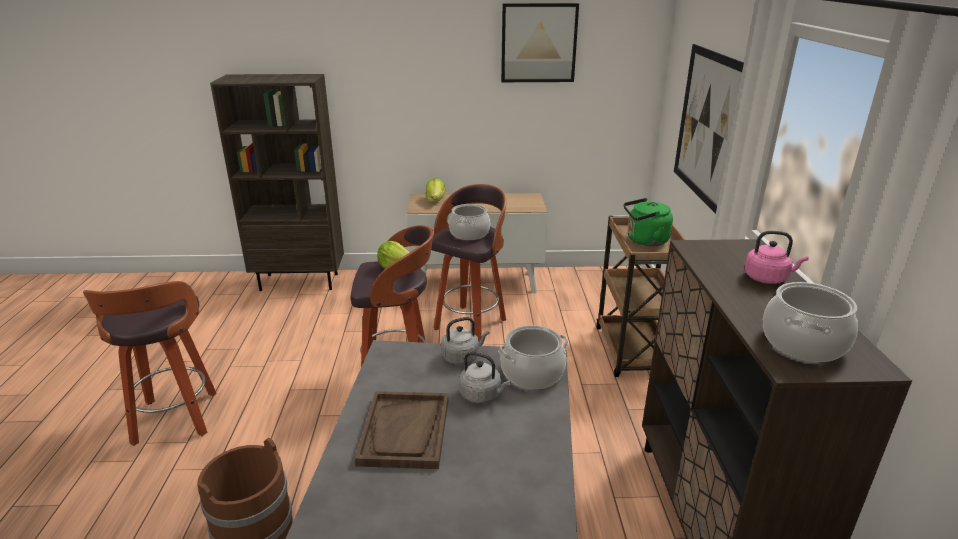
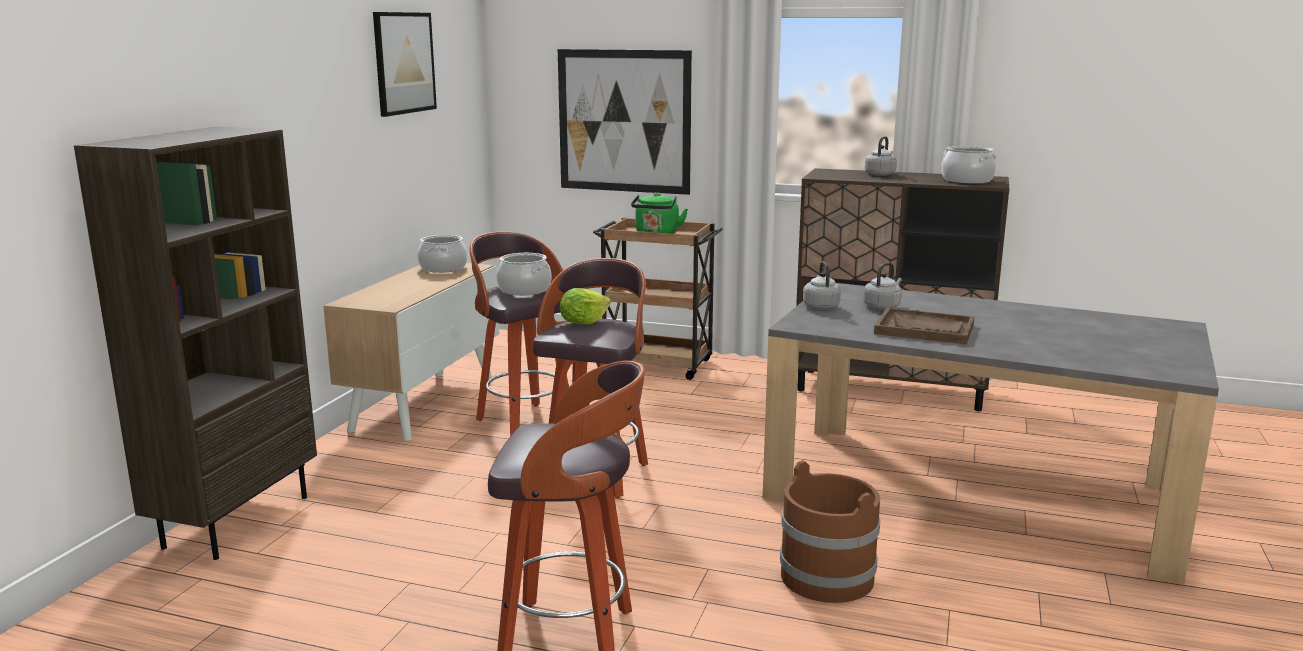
camera: 70 degrees left, 10 degrees down
(435, 200) = (374, 297): lettuce -> none
(532, 373) = (856, 292): cooking pot -> cooking pot (443, 268)
(768, 278) = (880, 174): pink kettle -> grey kettle

